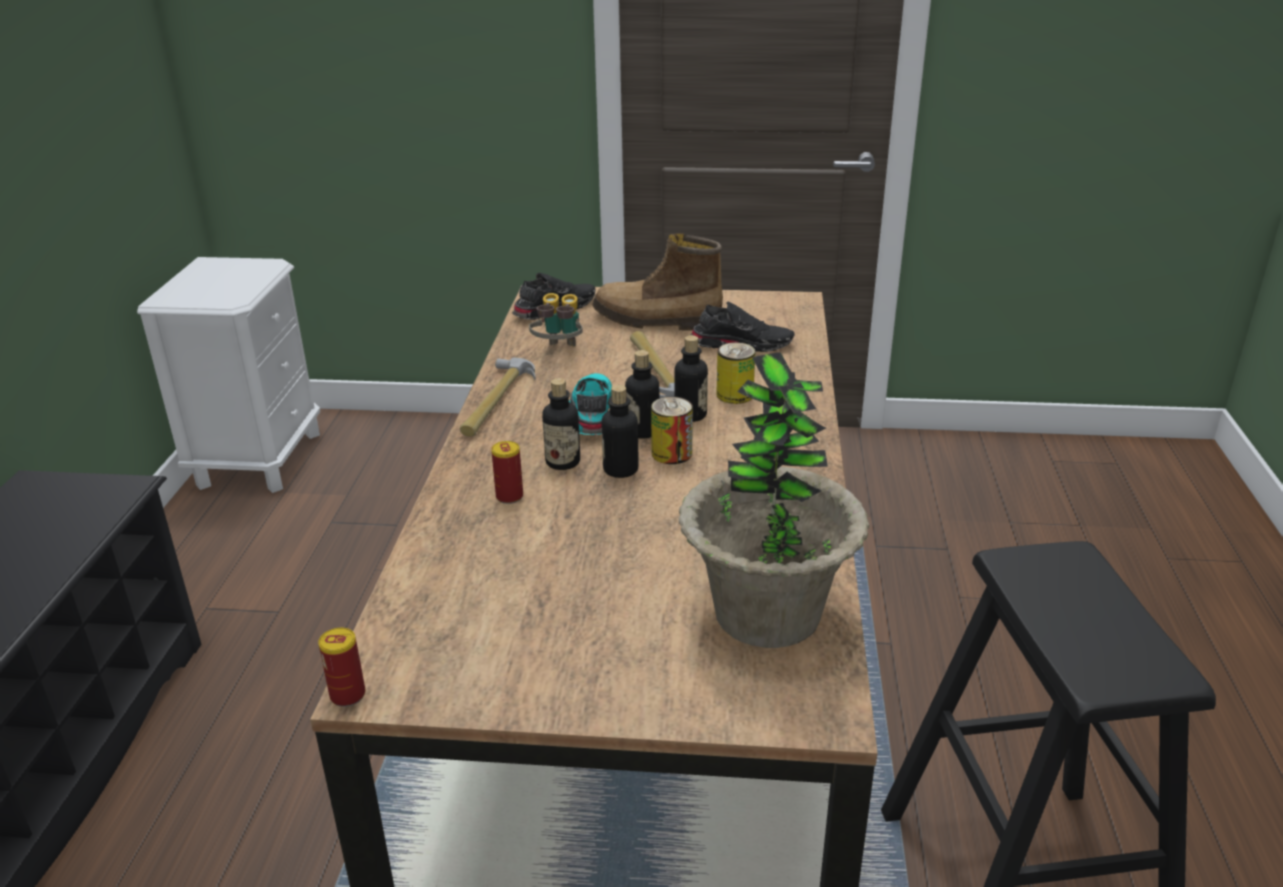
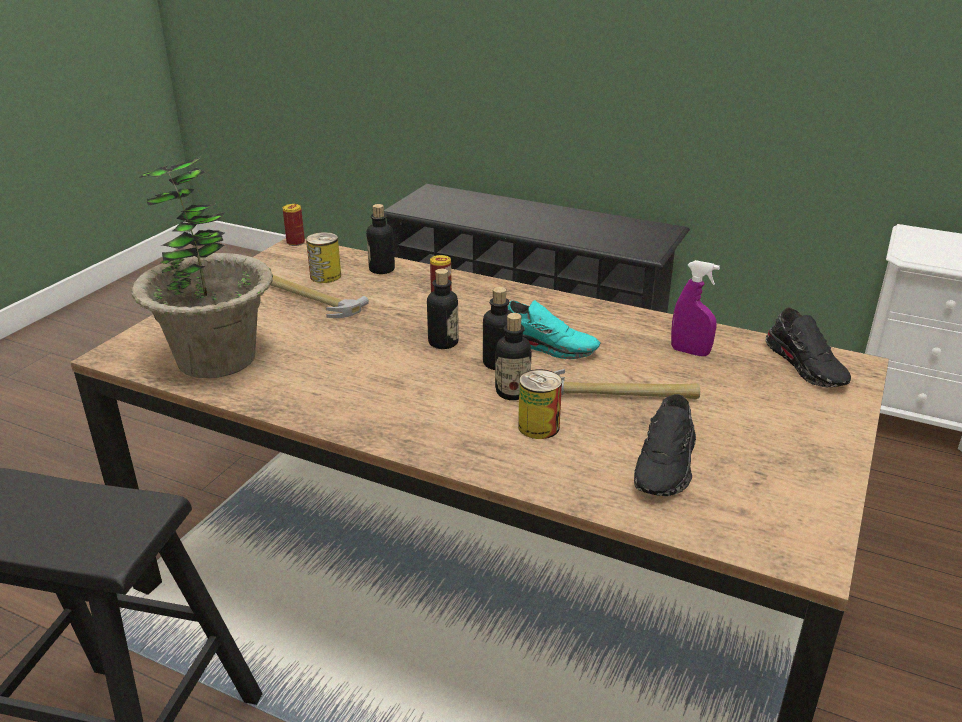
camera: 110 degrees right, 0 degrees up
(495, 401) = (596, 311): hammer -> hammer (308, 298)
(559, 351) = (690, 352): binoculars -> purple spray bottle
(563, 462) = (473, 323): bottle -> bottle (382, 269)
(656, 321) = (755, 421): boot -> none
(671, 453) = (450, 369): can -> can (325, 276)

